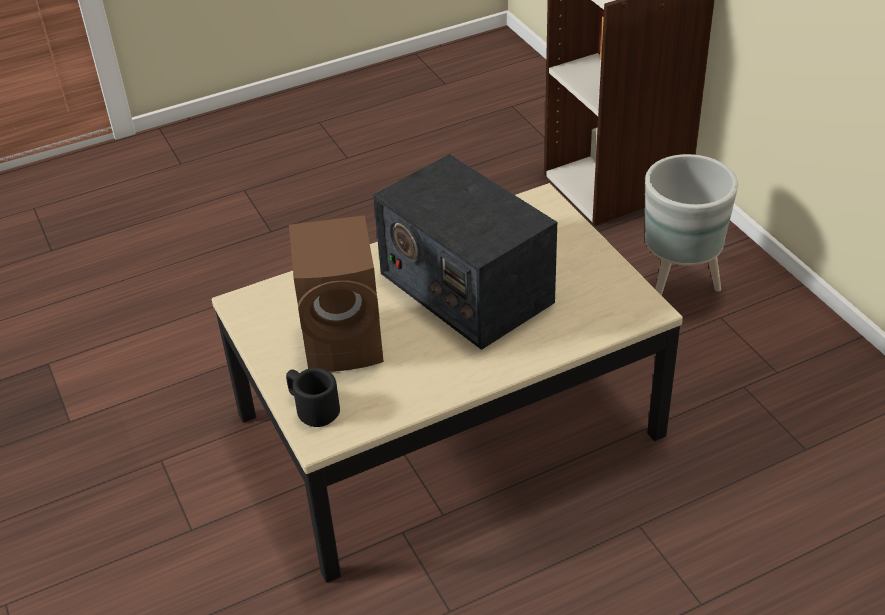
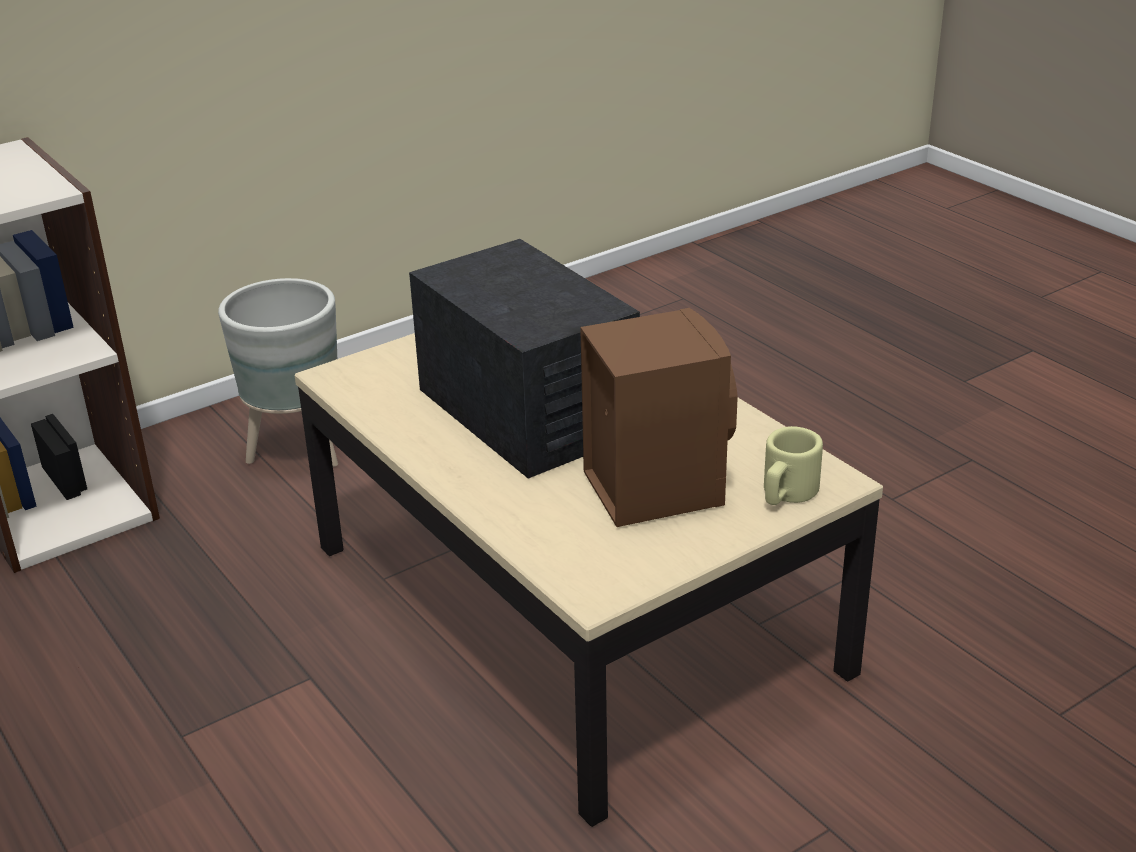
camera: 100 degrees left, 10 degrees down
(312, 407) = (786, 493): black mug -> beige mug
(465, 287) = (527, 412): radio -> radio turned 75 degrees counterclockwise

